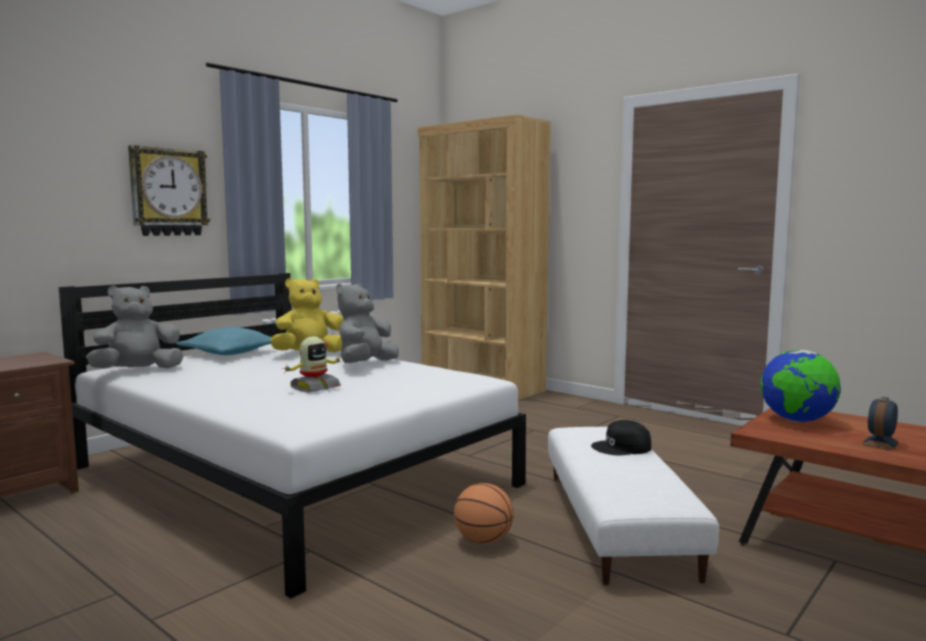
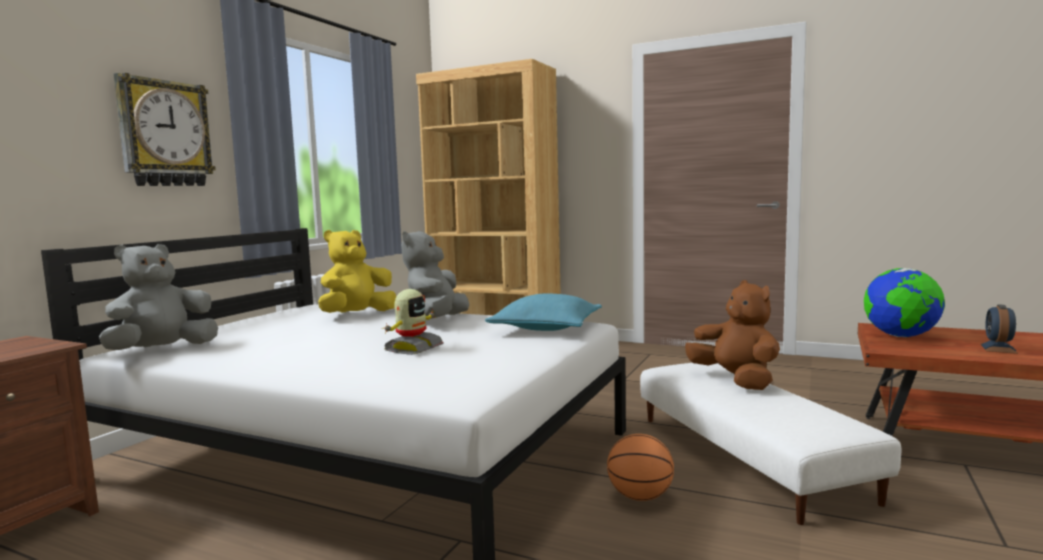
camera: 15 degrees left, 0 degrees up
(230, 353) = (259, 321): turquoise pillow -> turquoise pillow (546, 328)
(622, 447) = (735, 380): black cap -> brown plush toy

